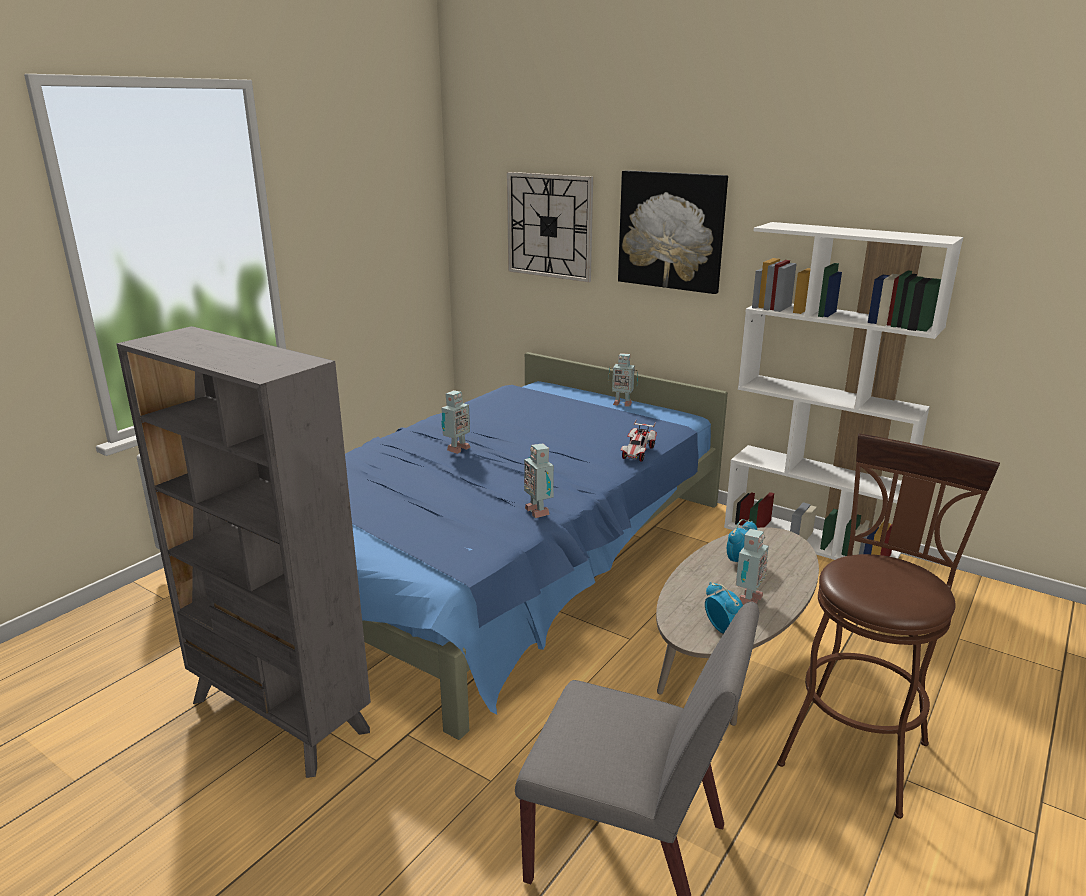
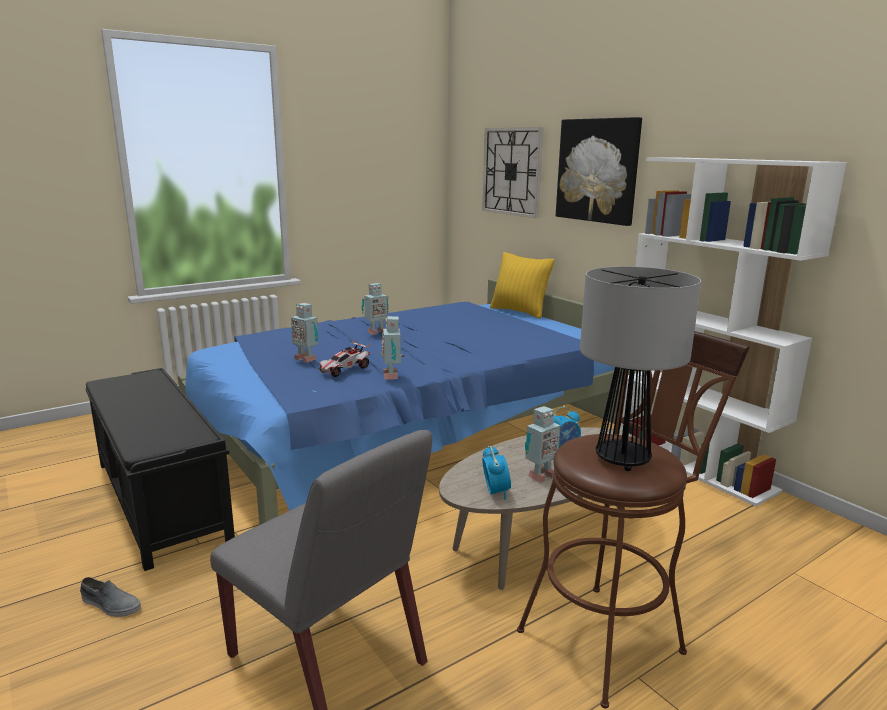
camera: 20 degrees right, 5 degrees down
(280, 716) = (161, 500): grey bookcase -> black bench
(336, 867) = (110, 605): none -> grey shoe
(578, 391) = (519, 311): none -> yellow pillow
(622, 403) = (547, 322): toy robot -> toy robot (306, 359)
(638, 452) = (521, 352): toy car -> toy car (344, 370)
(896, 586) = (621, 460): none -> table lamp

